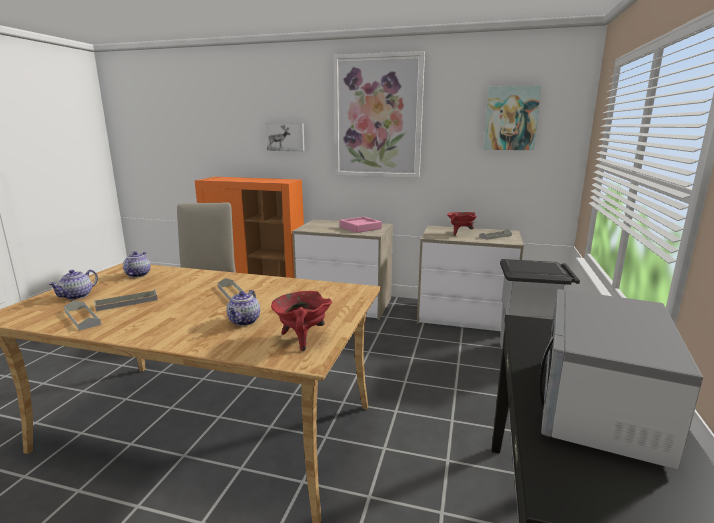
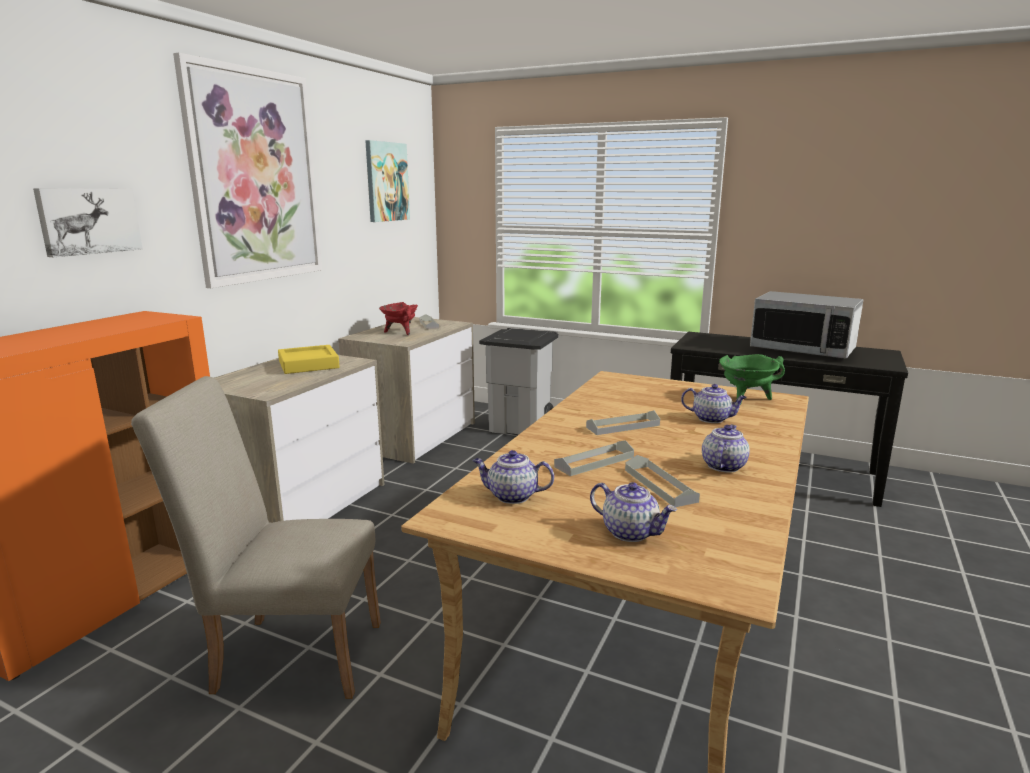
camera: 80 degrees left, 0 degrees up
(82, 318) = (728, 507): grey tray -> grey tray (594, 462)
(144, 320) = (723, 466): none -> teapot
(302, 339) = (746, 399): red cooking pot -> green cooking pot
(360, 228) = (308, 364): pink tray -> yellow tray

